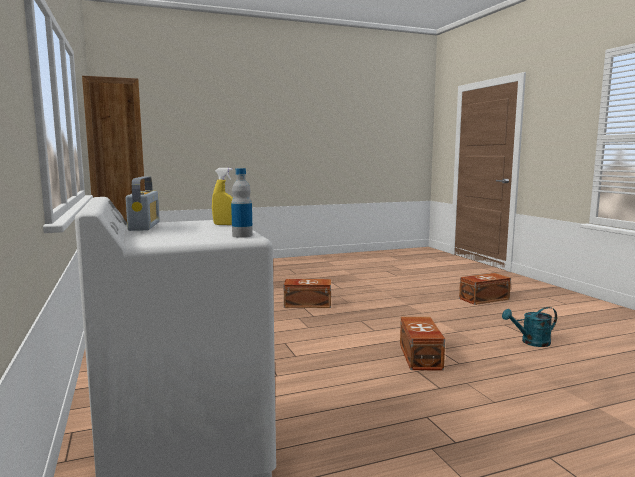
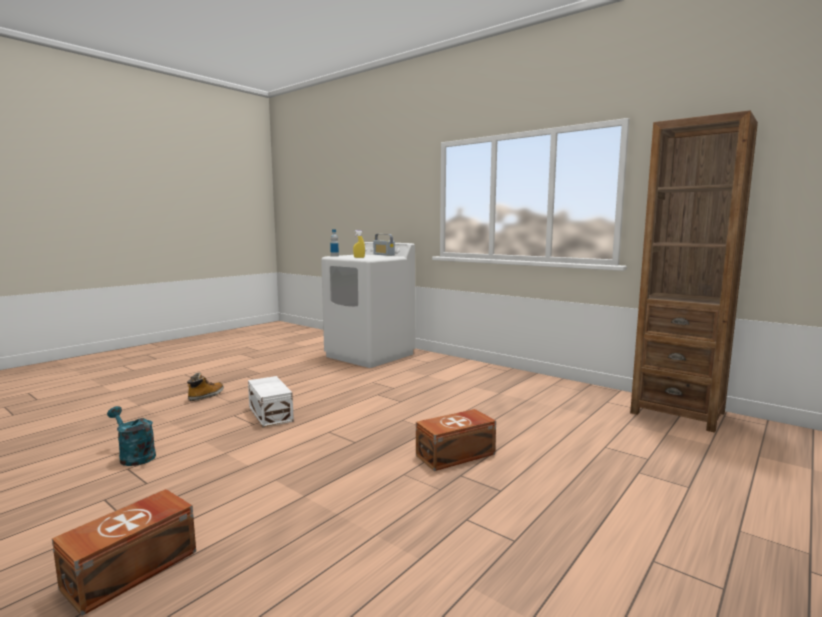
camera: 150 degrees right, 0 degrees up
(419, 357) = (271, 413): brown storage box -> white storage box
(507, 403) = (206, 396): none -> boot
(531, 342) = (134, 456): turquoise watering can -> turquoise watering can turned 105 degrees counterclockwise

